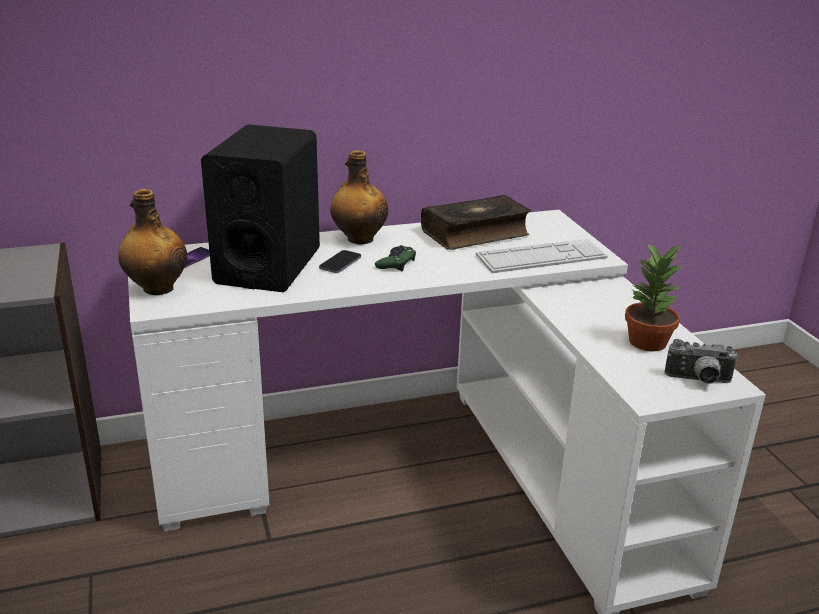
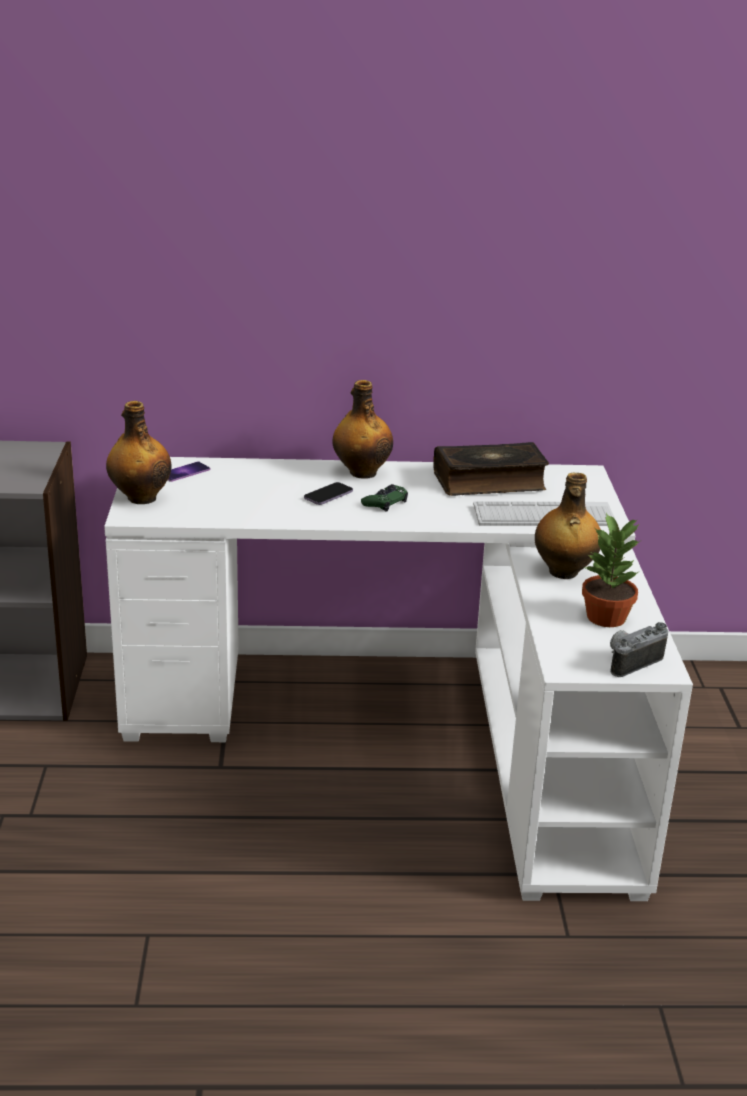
camera: 15 degrees right, 0 degrees up
(268, 266) = (255, 489): black speaker -> none
(583, 305) = (563, 572): none -> bottle
(698, 381) = (630, 661): camera -> camera turned 120 degrees clockwise

